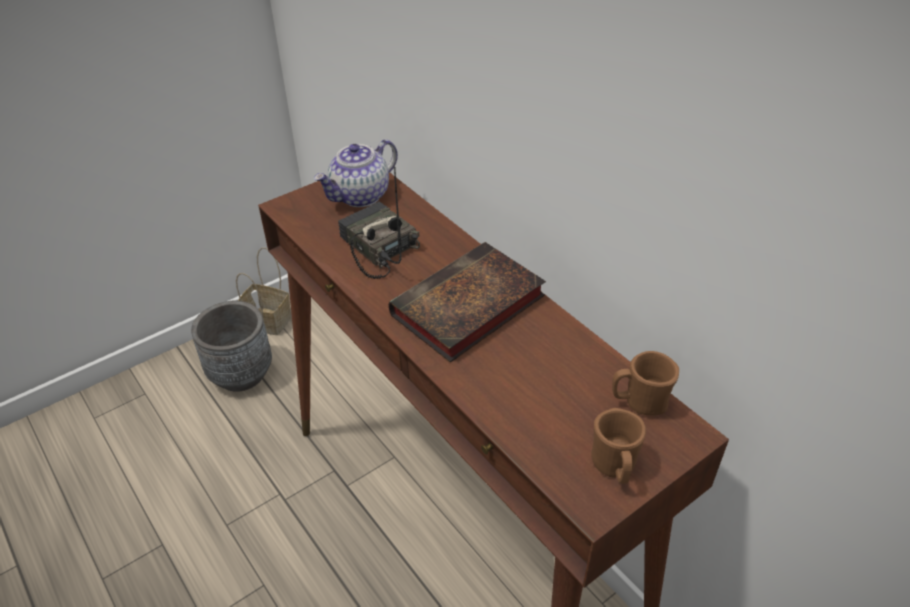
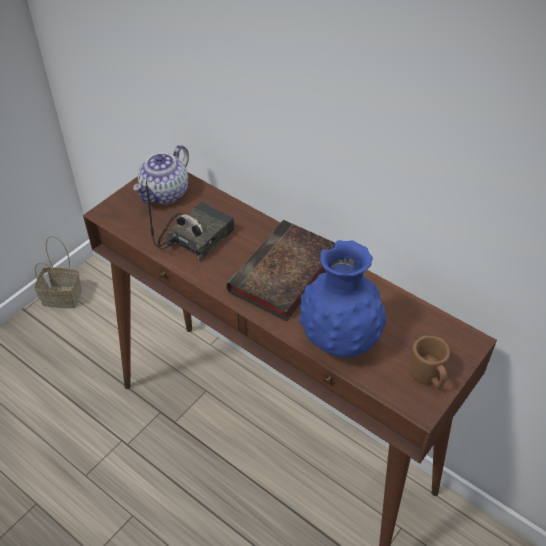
camera: 15 degrees left, 5 degrees up
(241, 374) = (55, 347): grey planter -> none
(376, 247) = (195, 237): radio -> radio turned 90 degrees clockwise
(510, 397) = (339, 339): none -> blue vase
(639, 402) = (430, 325): brown mug -> none

